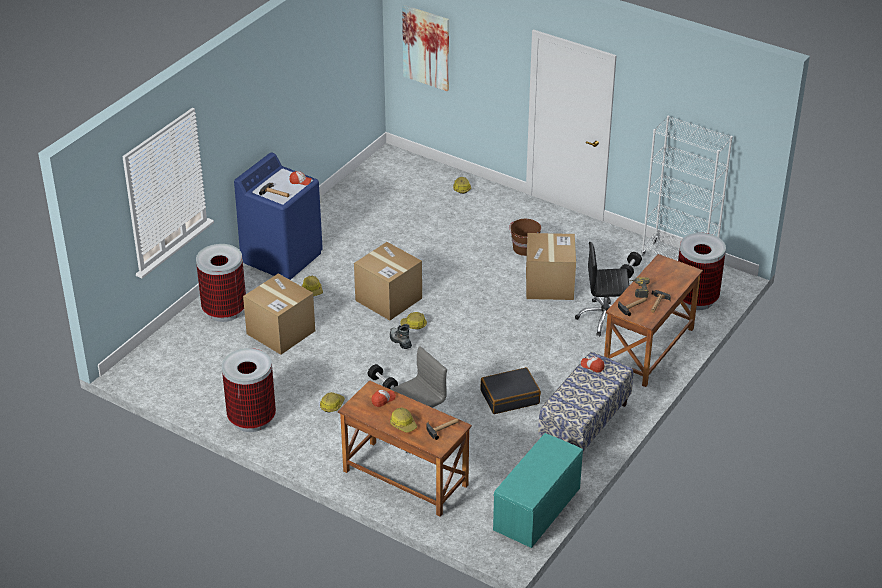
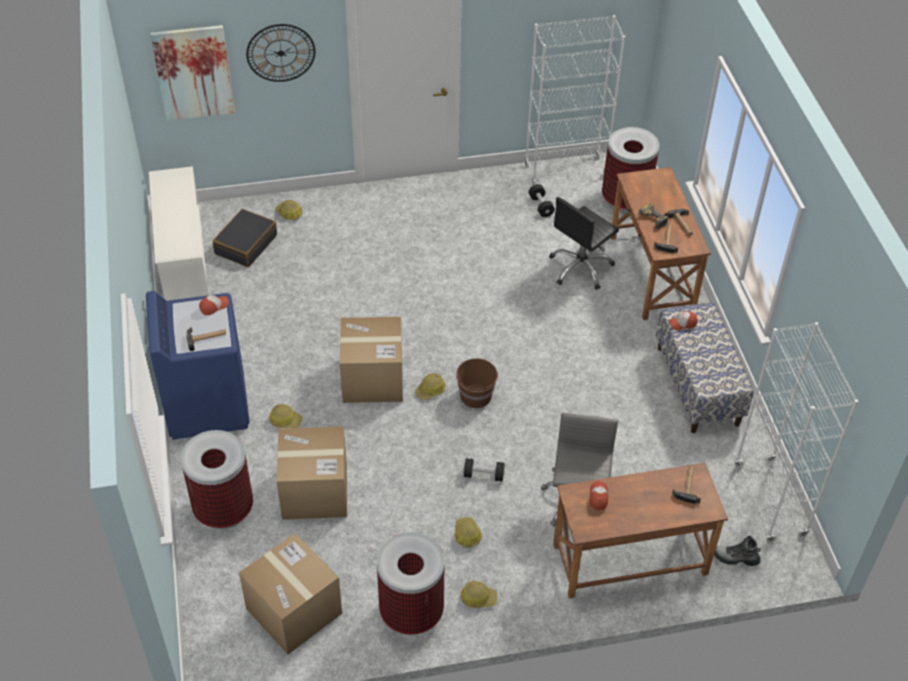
camera: 45 degrees left, 10 degrees up
(369, 177) = (183, 256): none -> white shoe rack
(400, 341) = (441, 417): boot -> boot (735, 558)
(403, 424) = (650, 509): hard hat -> hard hat (478, 597)
(484, 58) = (280, 53): none -> wall clock
(510, 397) = (606, 404): black suitcase -> black suitcase (245, 244)
(524, 248) = (427, 241): brown bucket -> brown bucket (476, 396)
(537, 509) = (769, 500): turquoise bench -> white bookcase
(549, 285) = (494, 265): cardboard box -> cardboard box (294, 611)

